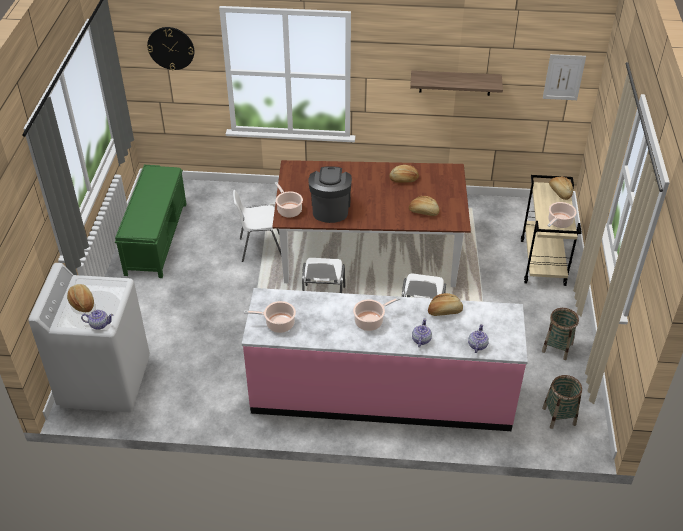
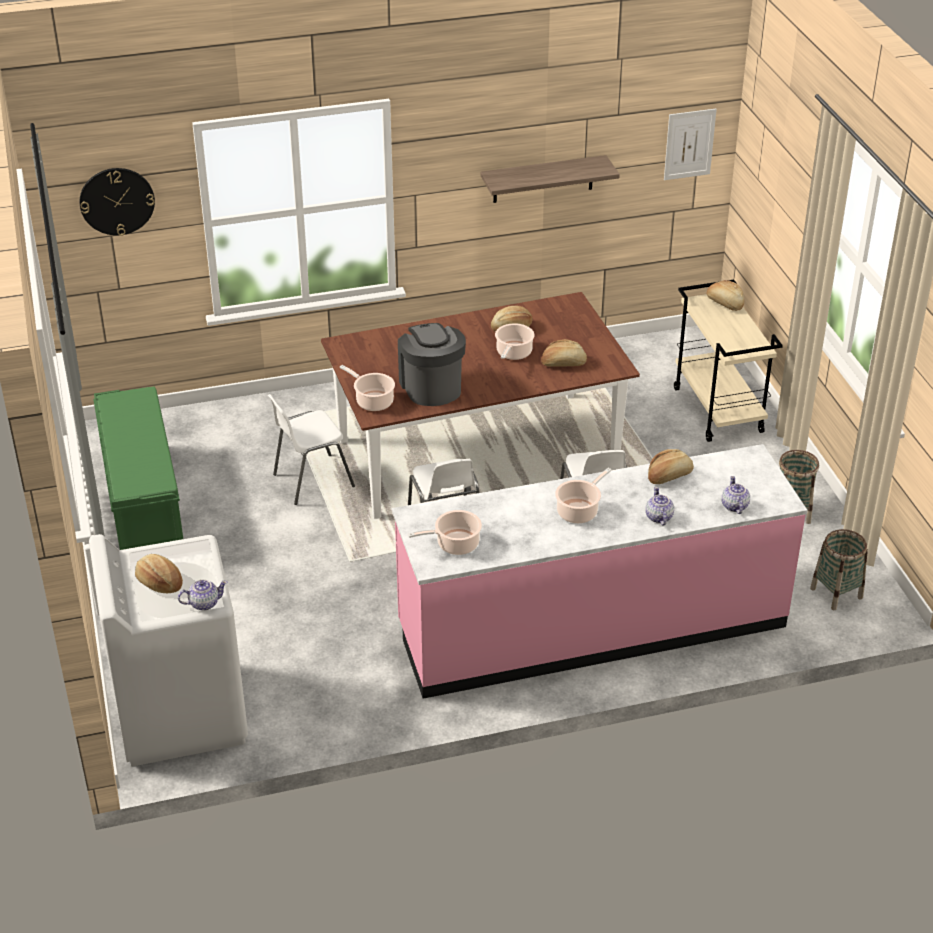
camera: 20 degrees left, 5 degrees down
(559, 222) = (744, 341): cooking pot -> cooking pot (513, 353)

